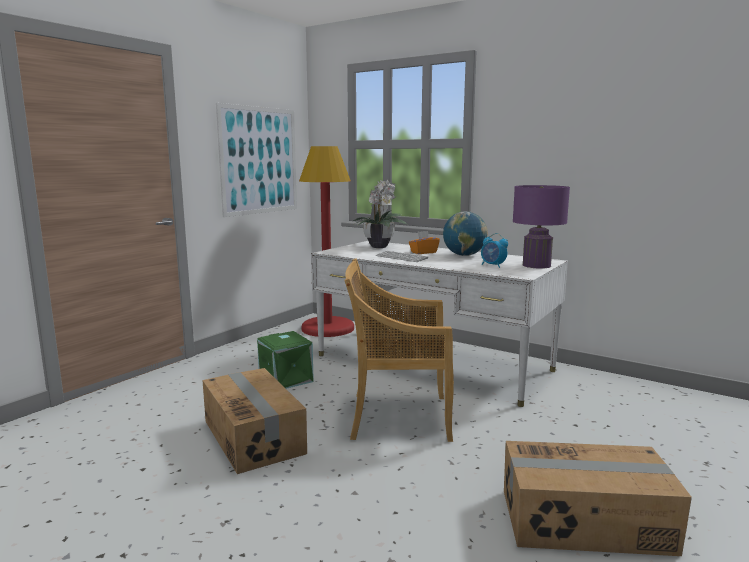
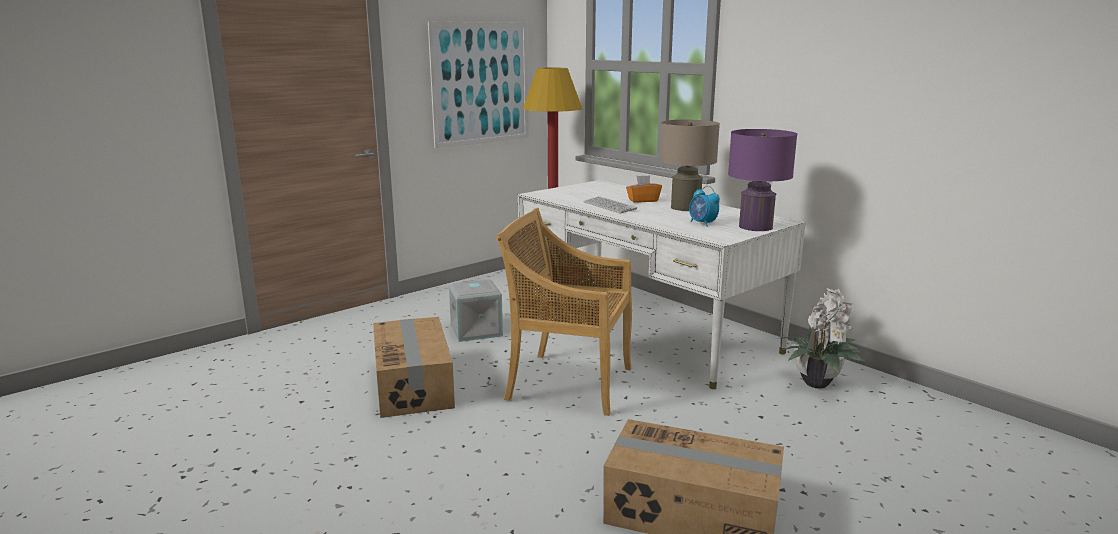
camera: 15 degrees right, 5 degrees up
(287, 379) = (477, 330): green storage box -> grey storage box
(379, 246) = (602, 189): potted plant -> potted plant (817, 382)
(464, 255) = (685, 207): globe -> beige table lamp

